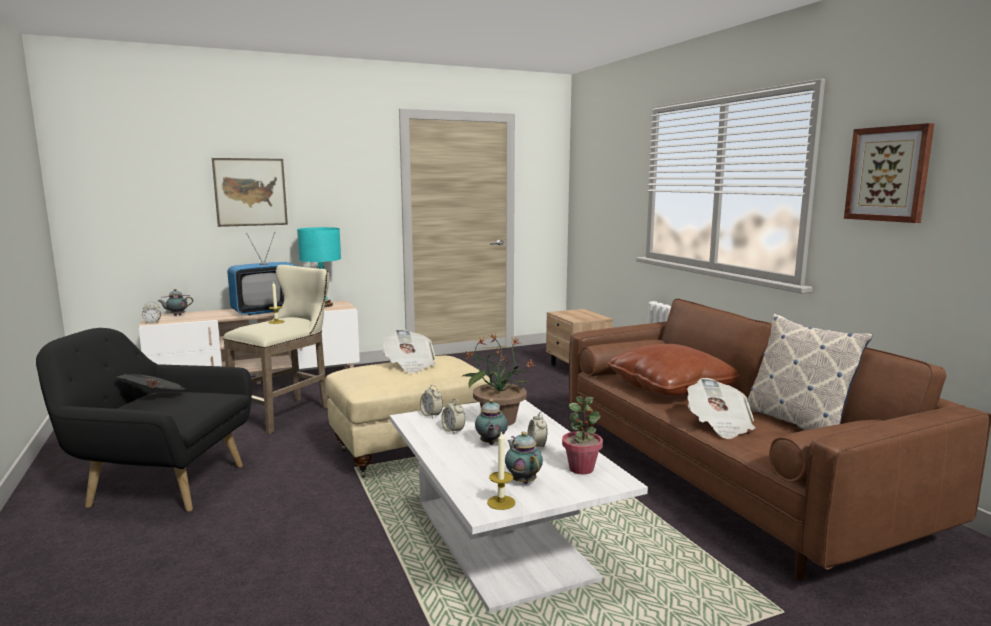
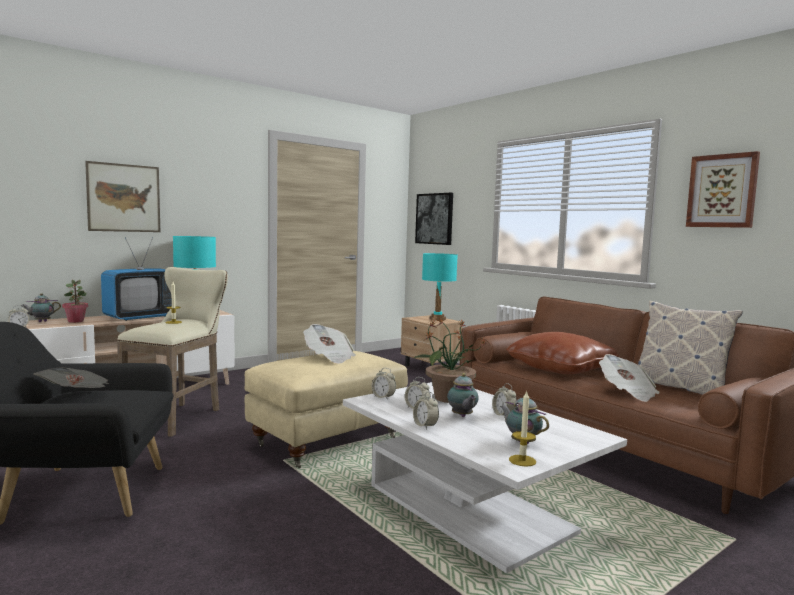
camera: 15 degrees left, 5 degrees down
(441, 453) = (425, 426): none -> alarm clock
(581, 469) = (560, 430): potted plant -> potted plant (76, 321)
(585, 314) = (437, 319): none -> turquoise table lamp
(593, 197) = (434, 219): none -> picture

